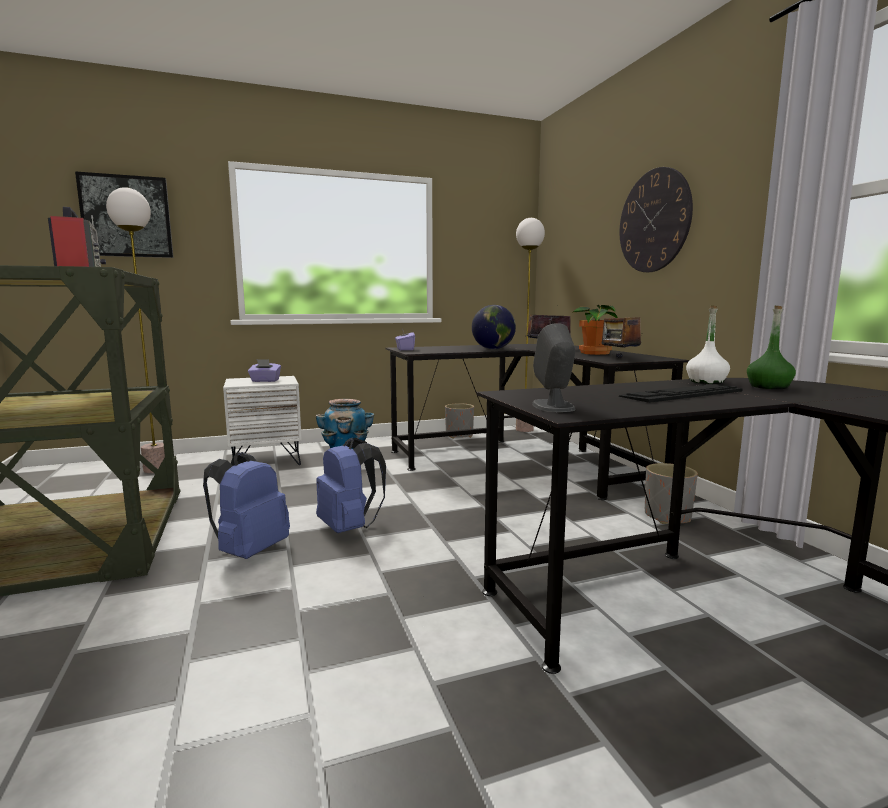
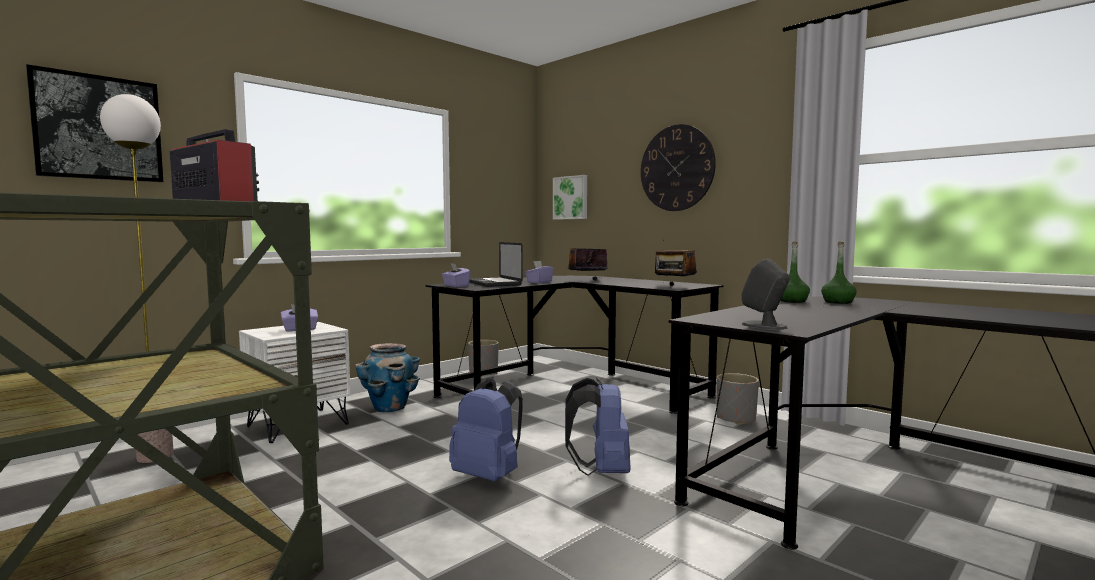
camera: 25 degrees left, 5 degrees down
(249, 551) = (413, 519): blue backpack -> blue backpack (601, 471)
(446, 348) = (493, 283): none -> laptop
(493, 349) = (539, 282): globe -> purple tissue box
(524, 429) = (538, 361): floor lamp -> none
(561, 261) = (571, 197): none -> picture
(594, 353) = (637, 282): potted plant -> none
(682, 393) = (807, 310): keyboard -> none
(706, 382) = (792, 301): white bottle -> green bottle

